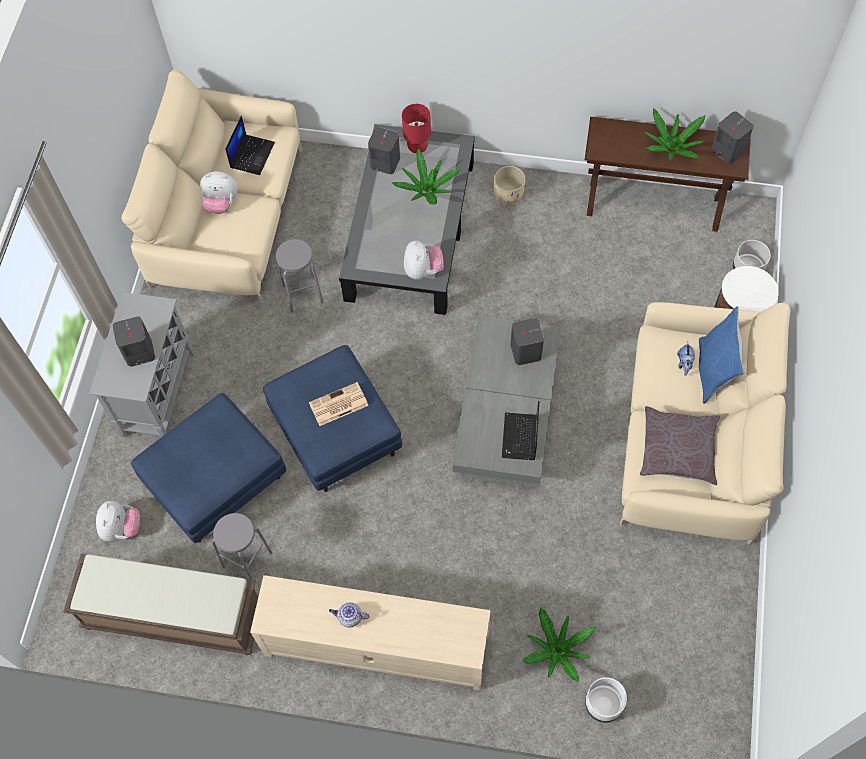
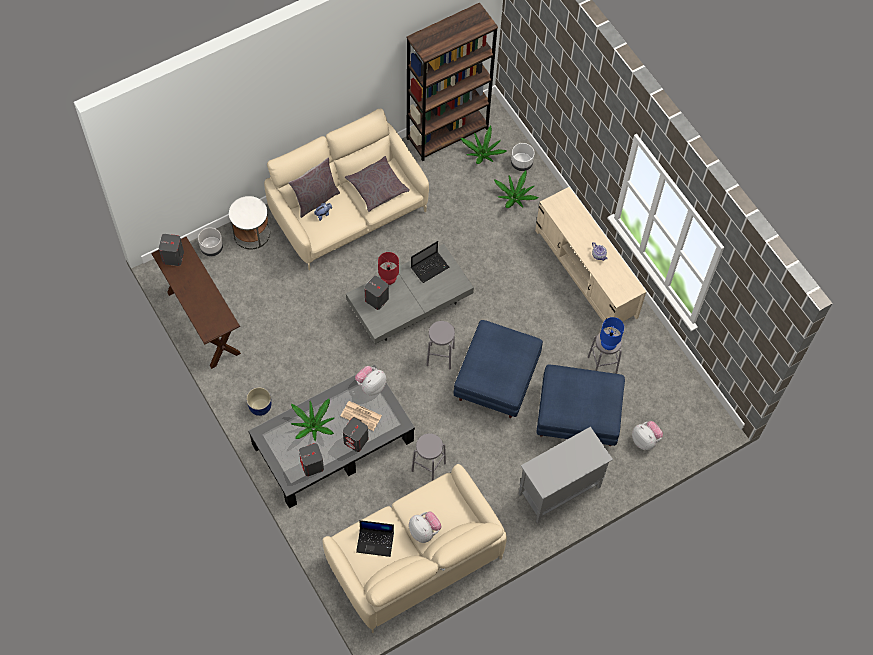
camera: 135 degrees left, 0 degrees up
(122, 528) = (645, 440): plush toy -> plush toy turned 90 degrees clockwise
(139, 352) = (568, 455): grey speaker -> grey speaker (356, 440)
(173, 616) = (661, 375): brown bench -> none
(230, 527) = (608, 344): none -> blue table lamp
(252, 154) = (375, 542): laptop -> laptop turned 150 degrees counterclockwise
(338, 405) = (495, 355): newspaper -> newspaper (361, 416)
(415, 397) = (440, 356): none -> grey stool
(418, 147) = (285, 455): red table lamp -> red table lamp (388, 279)
(508, 194) = (260, 407): beige planter -> blue planter
(671, 148) = (194, 286): potted plant -> potted plant (483, 153)
(713, 371) = (315, 199): blue pillow -> grey pillow
(724, 645) = (447, 133): none -> brown bookcase

